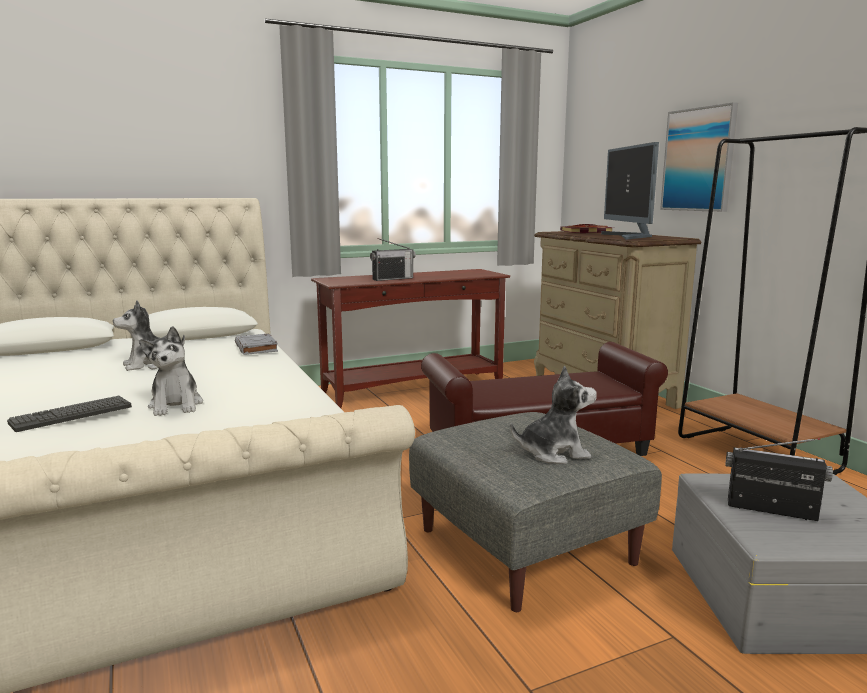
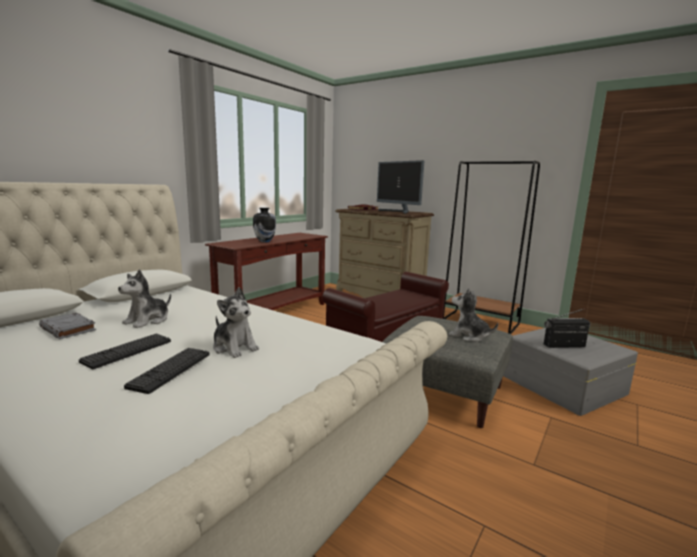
camera: 30 degrees left, 0 degrees up
(76, 391) = (128, 351): none -> keyboard
(256, 348) = (212, 298): grey book -> grey book (69, 329)
(392, 279) = (265, 241): radio -> vase
(553, 453) = (469, 336): plush toy -> plush toy turned 105 degrees counterclockwise
(698, 160) = (428, 170): picture -> none

